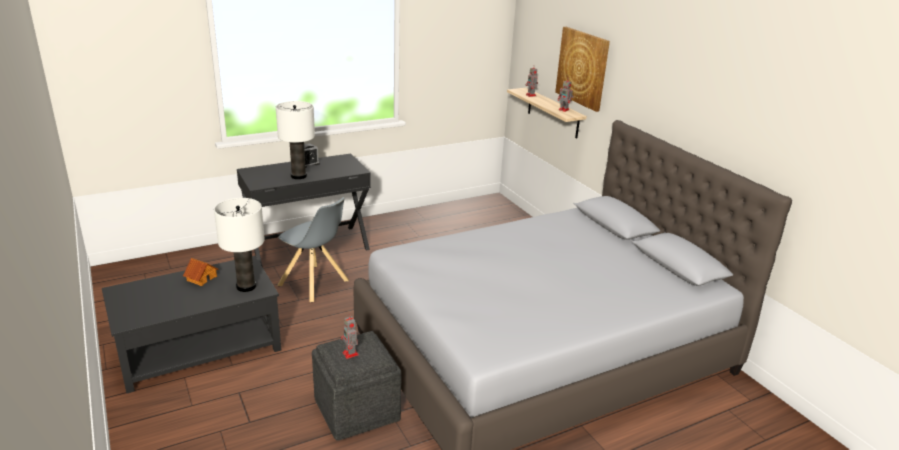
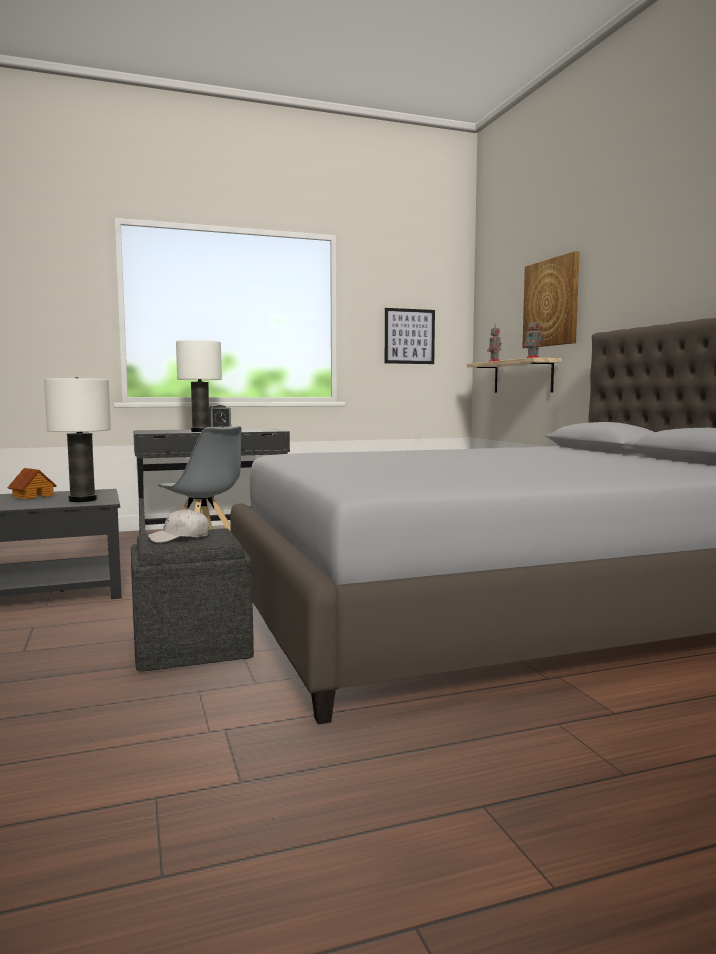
camera: 10 degrees right, 20 degrees down
(351, 354) = (180, 538): toy robot -> white cap
(459, 60) = (409, 336): none -> picture

